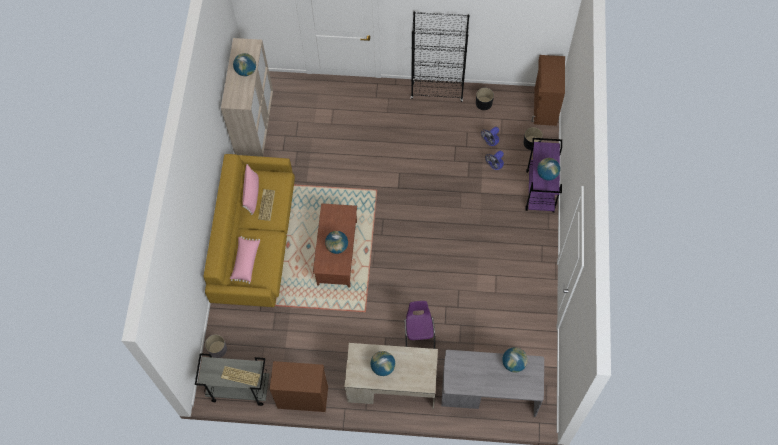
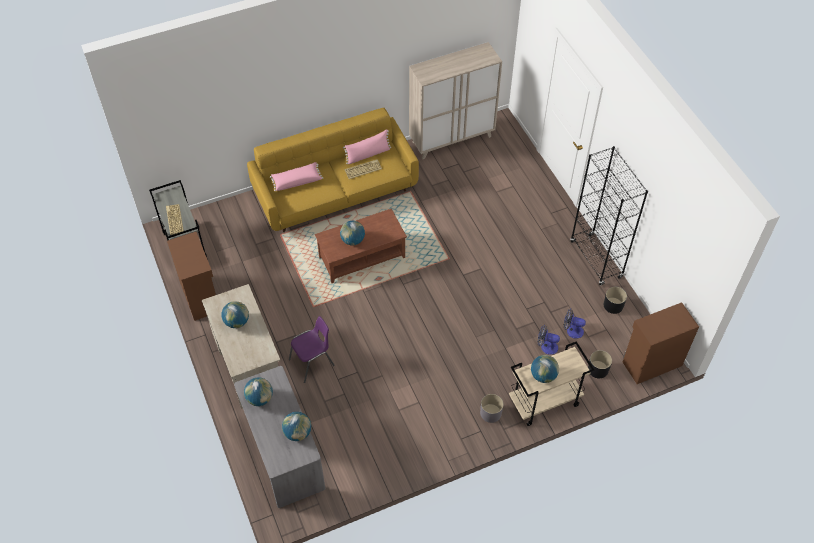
camera: 60 degrees right, 10 degrees down
(217, 349) = (215, 213): grey planter -> grey planter (490, 413)
(246, 71) = (460, 65): globe -> globe (260, 398)
(540, 191) = (544, 402): purple cart -> beige cart

